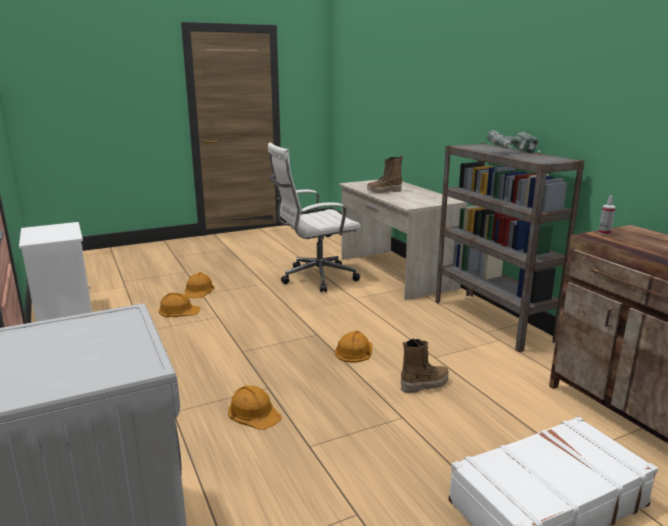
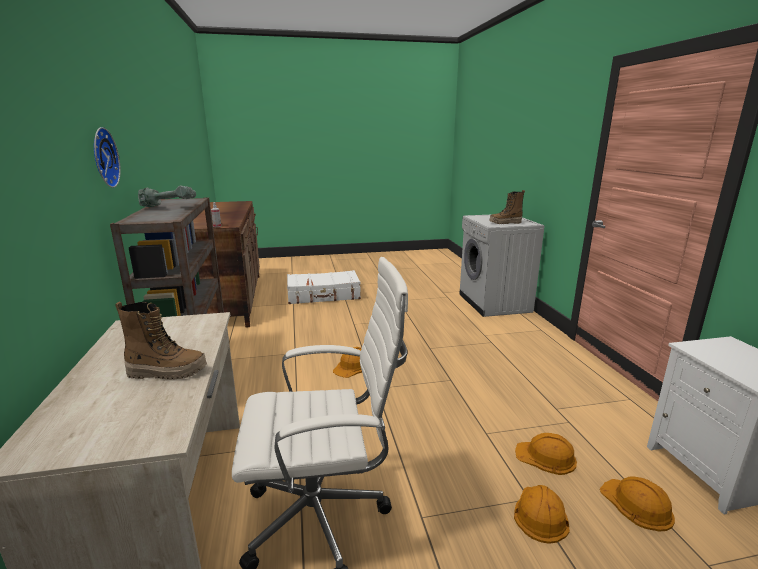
camera: 165 degrees left, 0 degrees up
(254, 412) = (439, 336): orange hard hat -> orange hard hat (637, 504)
(424, 384) = (324, 337): boot -> boot (505, 223)
(506, 99) = (102, 158): none -> wall clock

